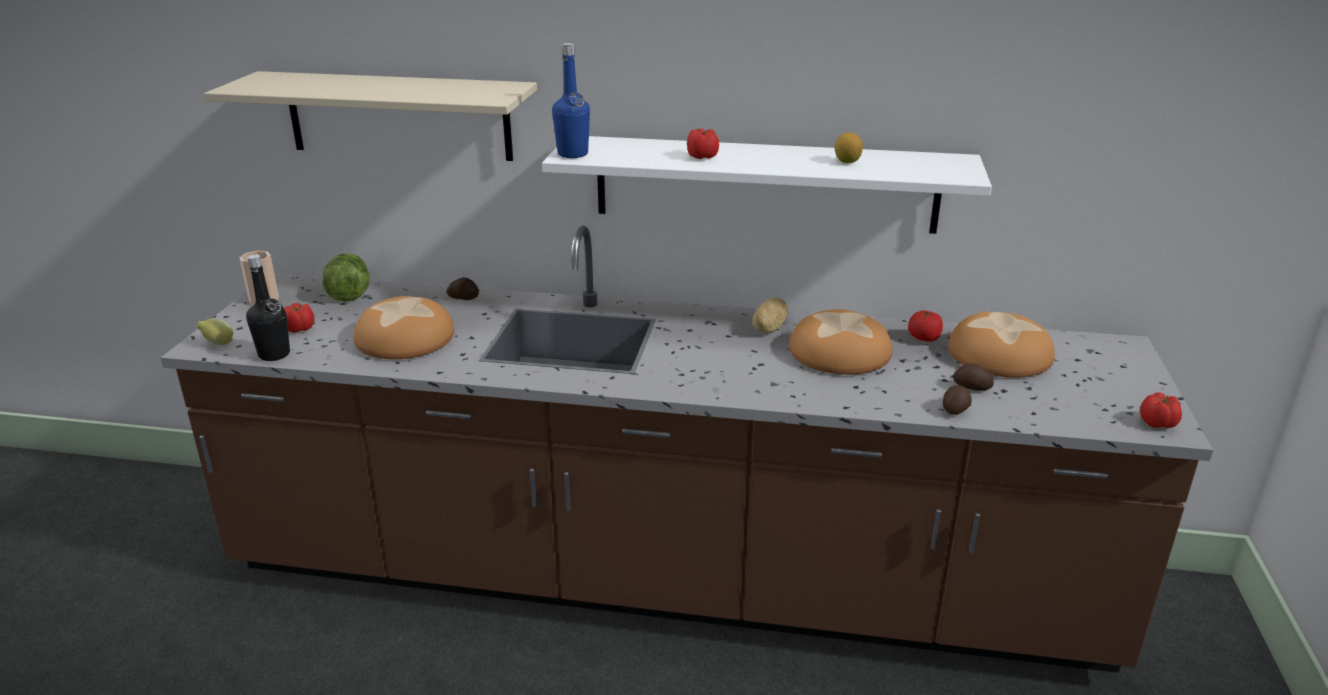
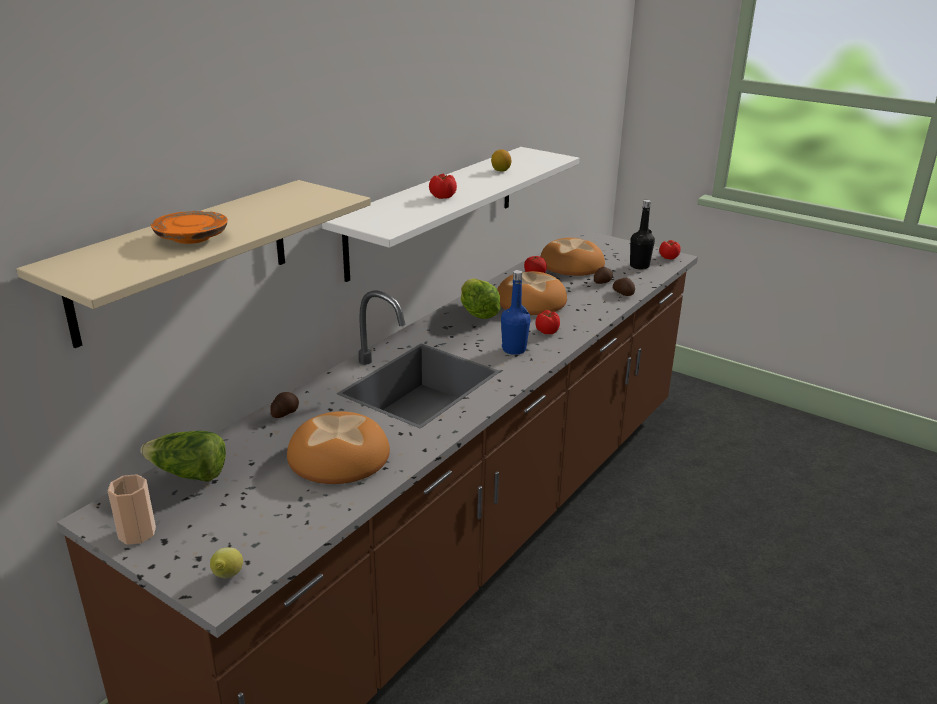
camera: 65 degrees left, 0 degrees up
(274, 354) = (297, 538): black bottle -> black bottle (639, 266)
(300, 329) = (251, 515): tomato -> tomato (547, 331)
(343, 87) = (191, 238): none -> orange plate
(572, 154) = (382, 227): blue bottle -> blue bottle (514, 349)
(767, 329) = (477, 312): potato -> lettuce

